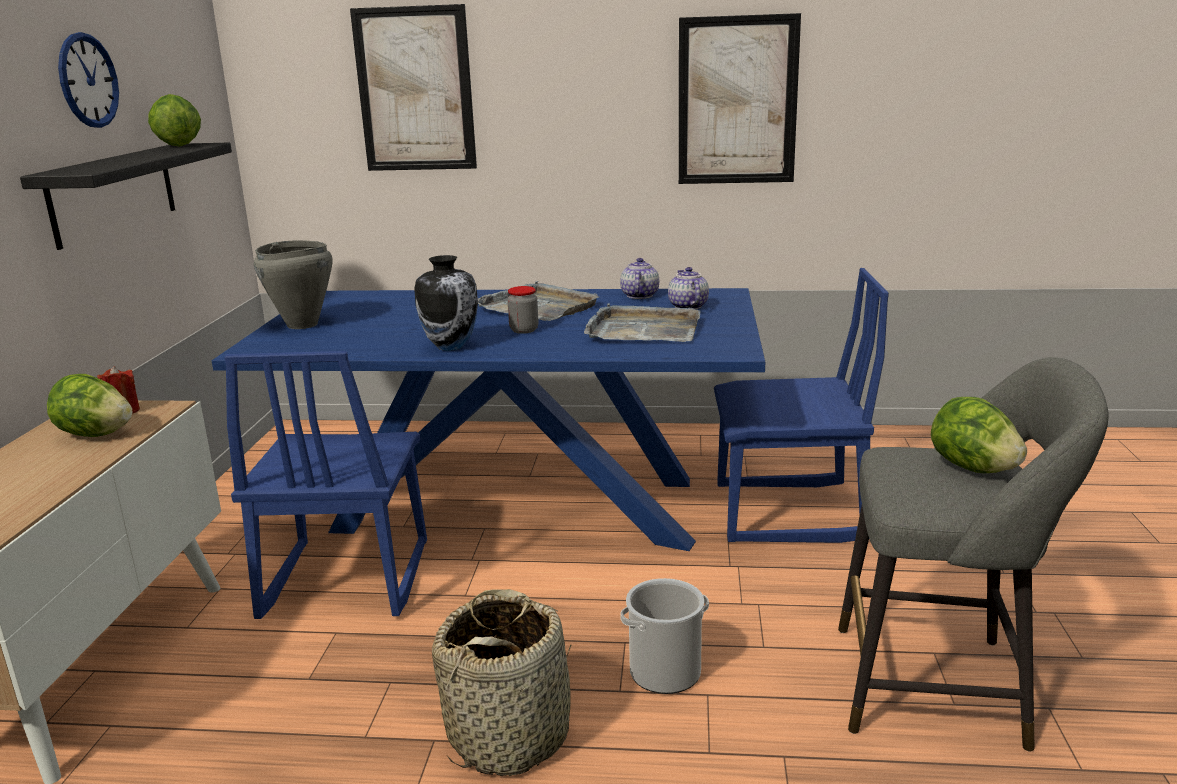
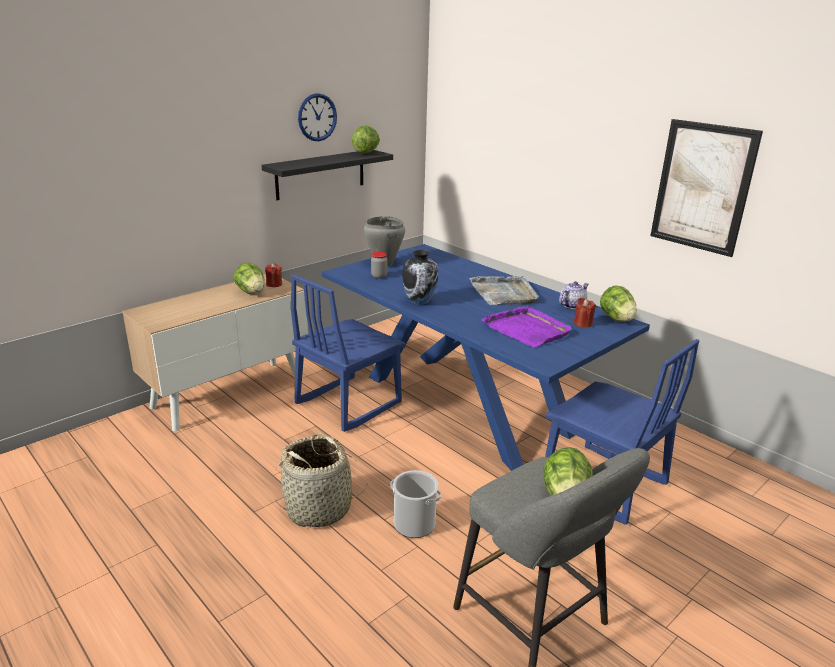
camera: 40 degrees right, 5 degrees up
(415, 90) = (511, 137): picture -> none
(524, 330) = (469, 305): jar -> jar (379, 276)
(643, 330) = (527, 329): grey tray -> purple tray
(687, 306) = (583, 323): teapot -> red candle
(709, 293) = (616, 319): none -> lettuce

